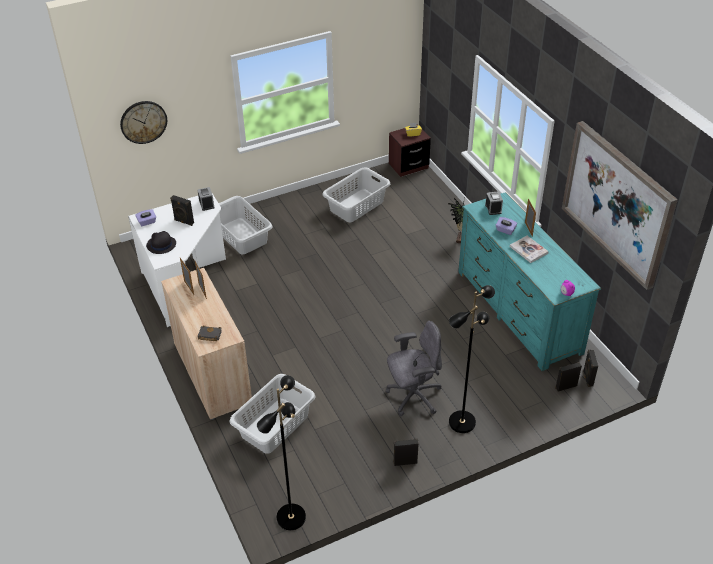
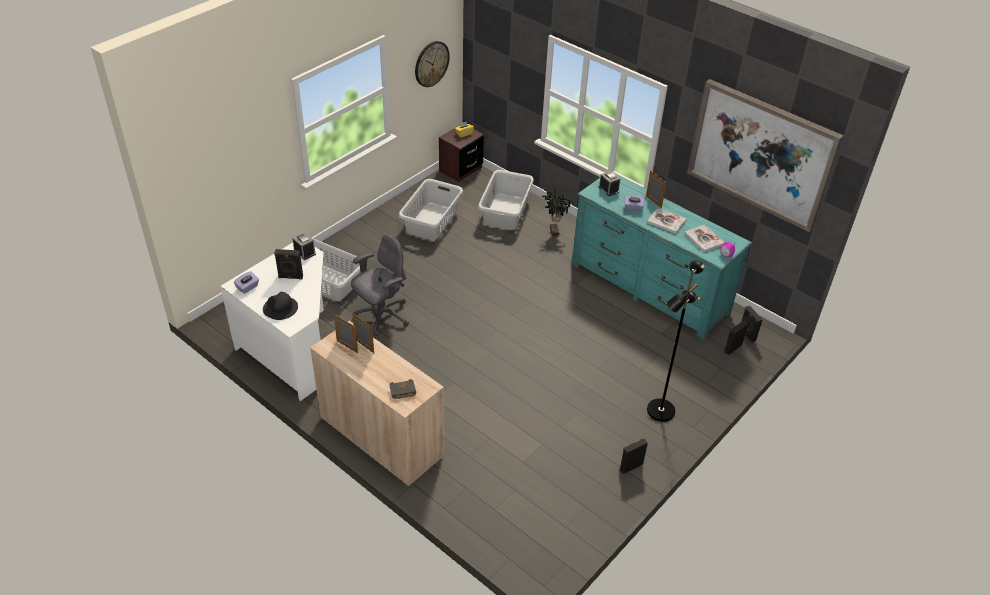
camera: 25 degrees left, 0 degrees up
(143, 122) = (208, 173): wall clock -> wall clock (431, 63)
(274, 425) = (479, 471): grey laundry basket -> grey laundry basket (505, 211)
(290, 517) = (551, 560): black floor lamp -> none
(413, 396) = (600, 399): grey office chair -> grey office chair (382, 316)
(554, 274) = (704, 239): none -> book

